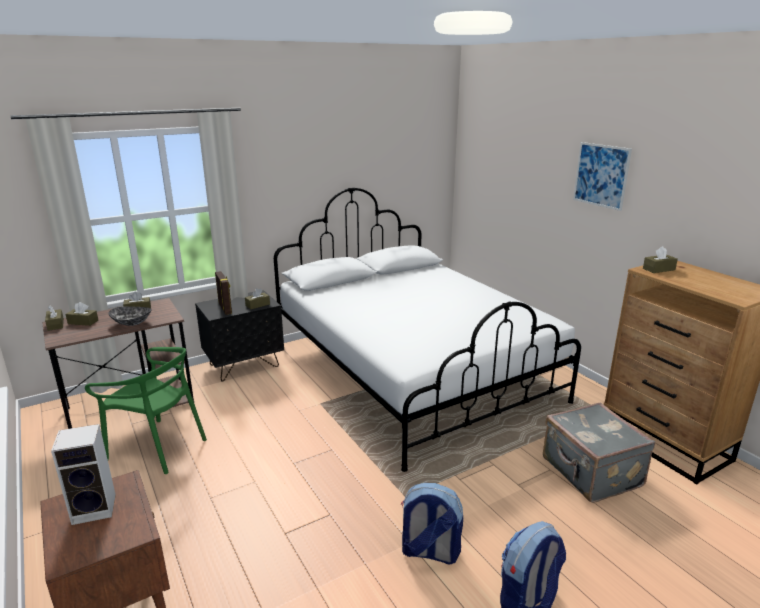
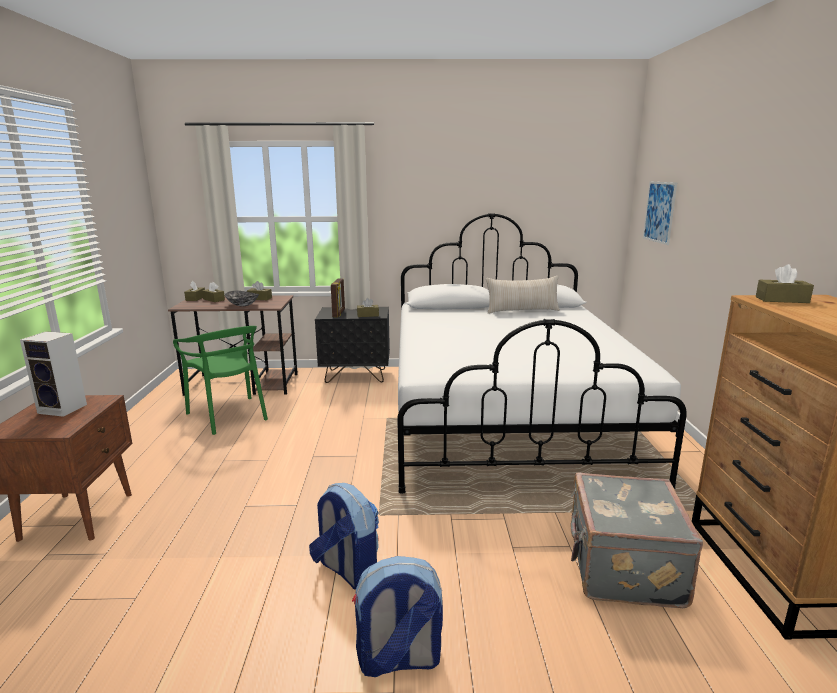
camera: 30 degrees right, 5 degrees down
(399, 276) = (522, 311): none -> beige pillow
(601, 175) = (761, 186): picture -> picture (659, 212)

